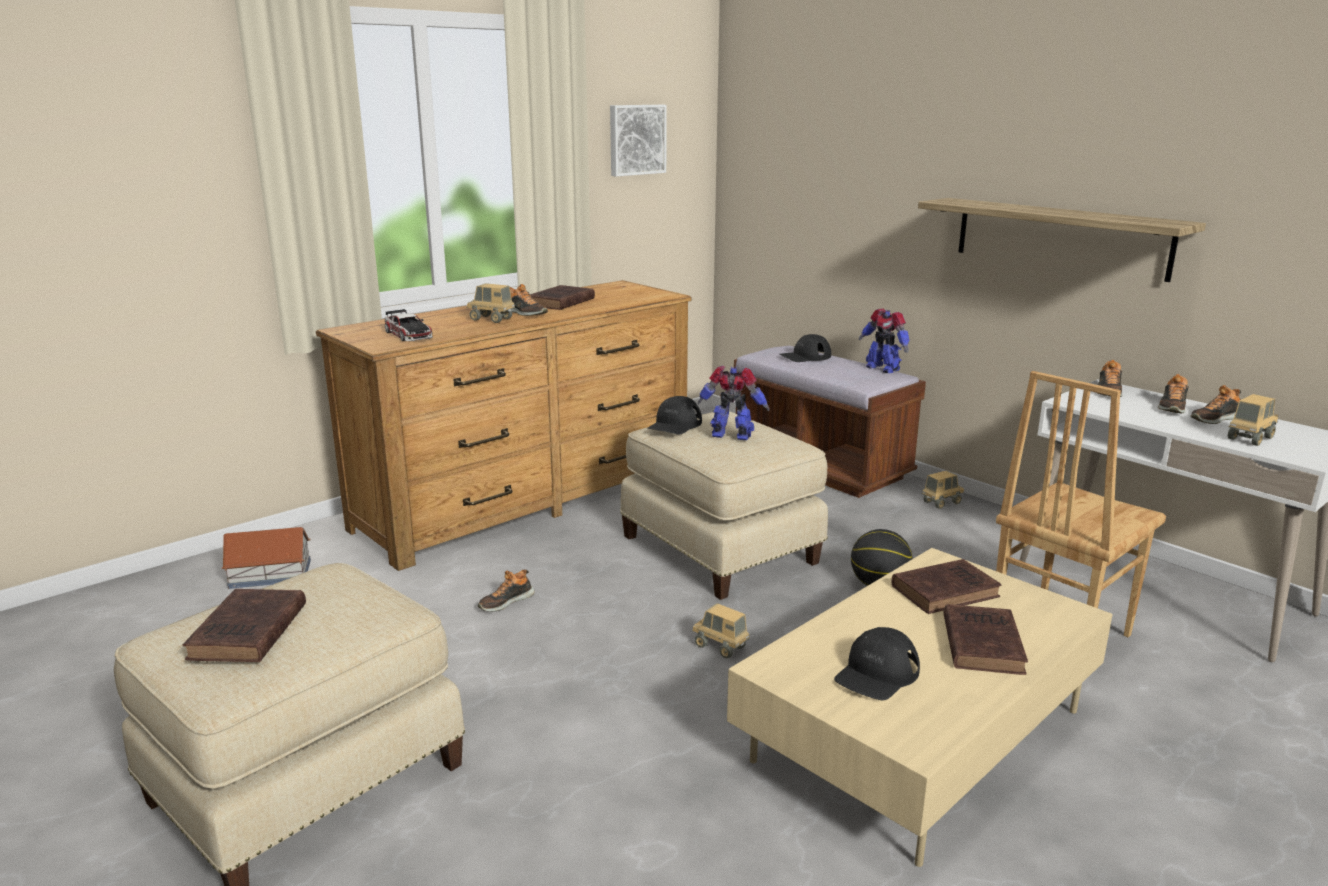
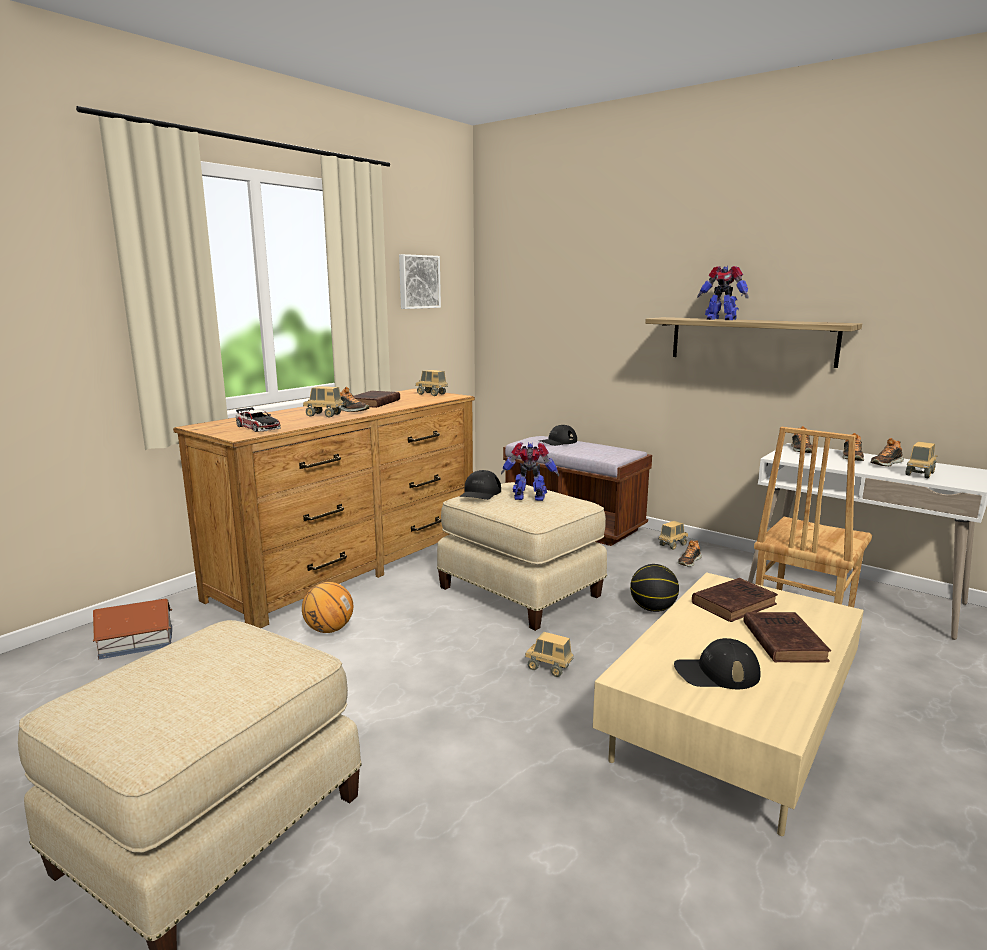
camera: 10 degrees left, 5 degrees down
(247, 633) = (160, 690): brown book -> none
(480, 577) = (329, 629): none -> basketball
(505, 602) = (357, 648): shoe -> shoe (689, 561)
(638, 291) = (431, 394): none -> toy truck
(877, 674) = (716, 673): black cap -> black cap turned 60 degrees clockwise
(882, 368) = (619, 447): toy robot -> toy robot (721, 319)

